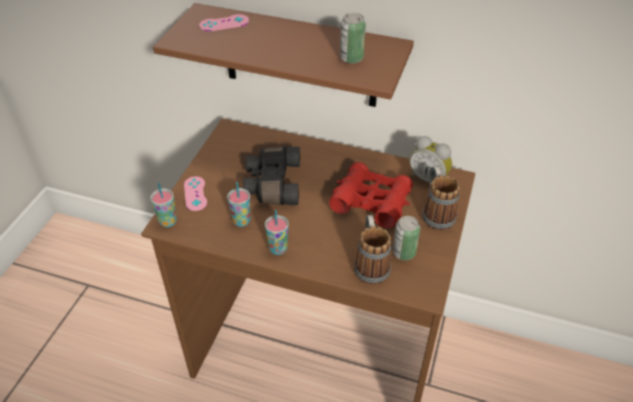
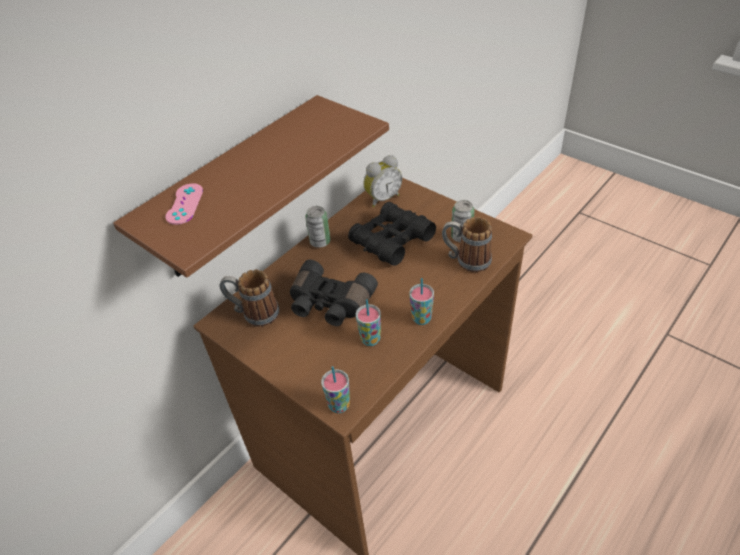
camera: 65 degrees left, 0 degrees up
(195, 193) = (307, 372): pink game controller -> none
(351, 58) = (321, 132): can -> can (320, 242)
(371, 201) = (391, 240): red binoculars -> black binoculars
(436, 213) = (425, 206): mug -> mug (254, 313)

